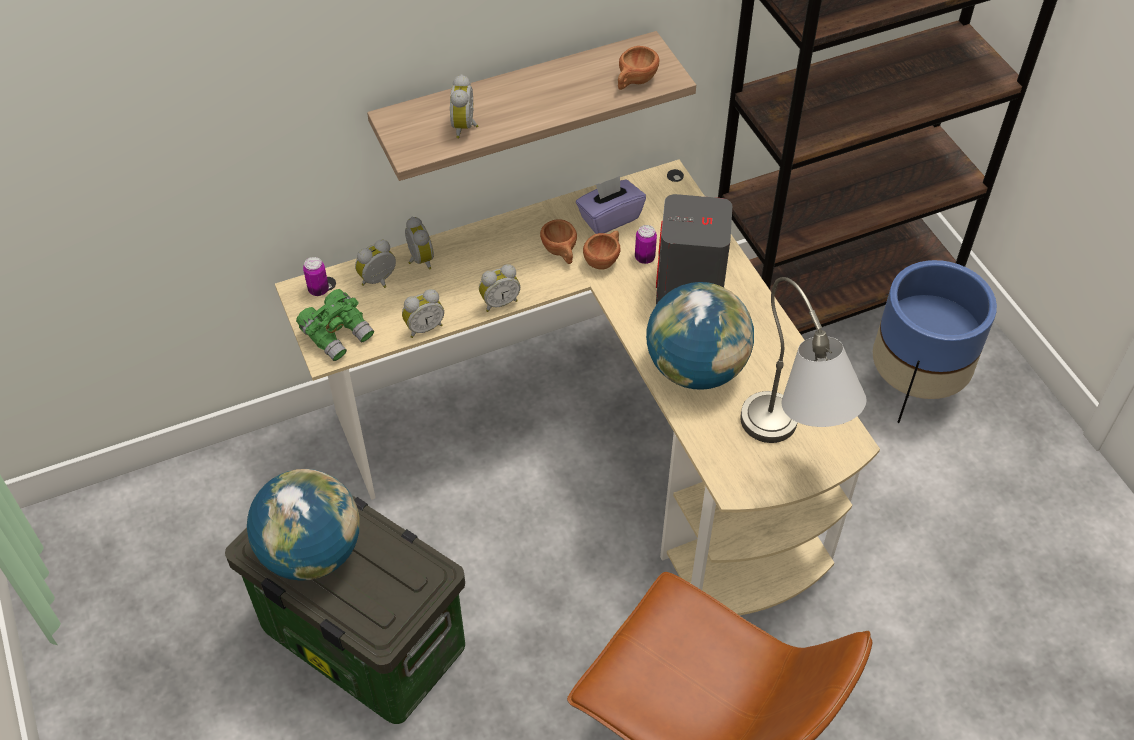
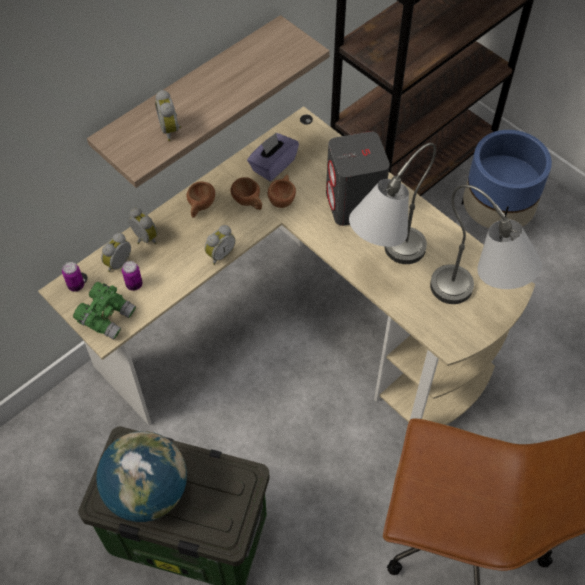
camera: 20 degrees left, 5 degrees up
(424, 327) = (171, 291): alarm clock -> none
(634, 81) = (283, 59): brown cup -> brown cup (200, 207)
(644, 258) = (311, 189): can -> can (134, 284)
(696, 368) = (384, 263): globe -> grey table lamp

